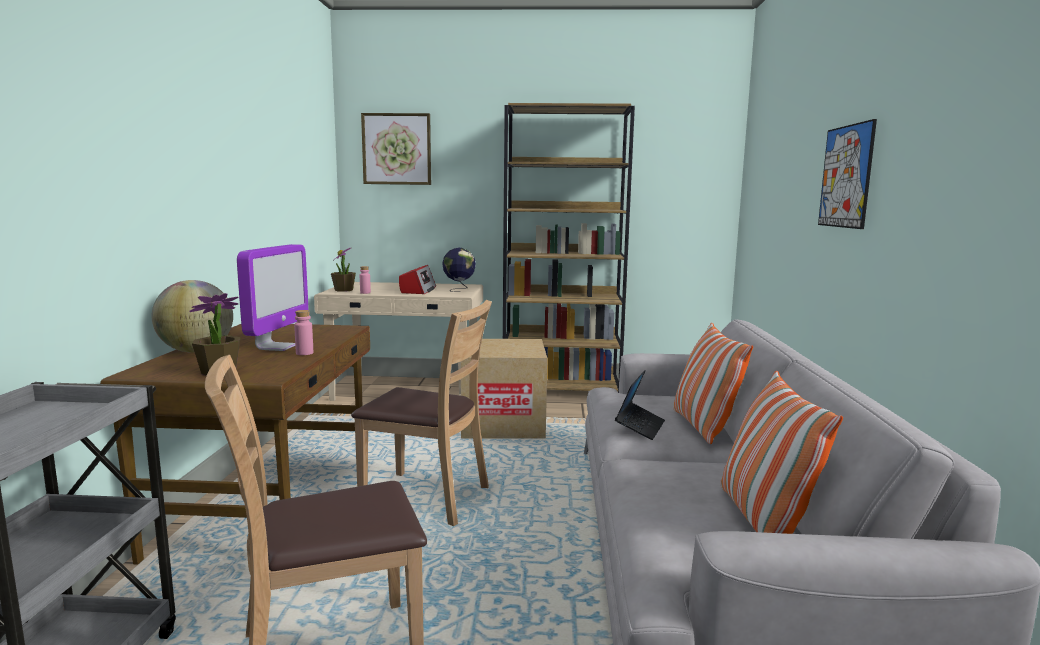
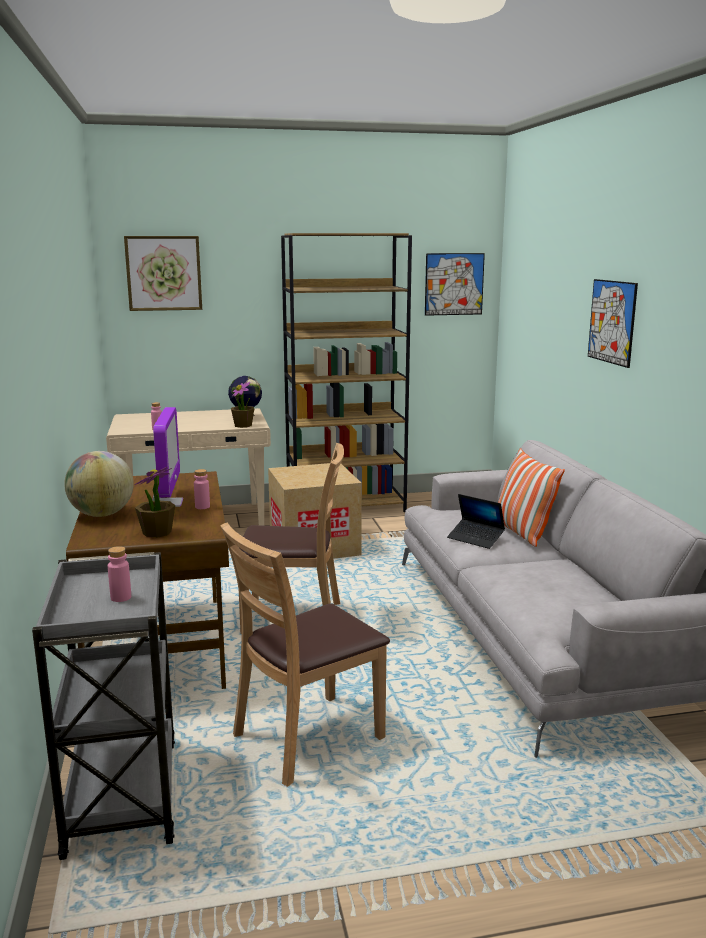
camera: 15 degrees left, 5 degrees up
(39, 432) = (121, 597): none -> pink bottle
(344, 290) = (130, 427): potted plant -> potted plant (243, 425)
(418, 290) = (206, 421): radio -> none
(640, 427) = (475, 538): laptop -> laptop turned 120 degrees clockwise
(690, 166) = (454, 284): none -> picture
(763, 519) = (595, 595): pillow -> none

